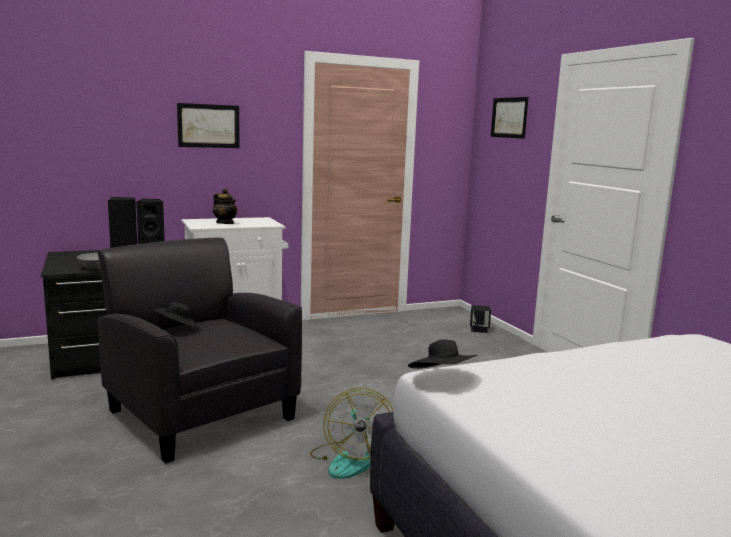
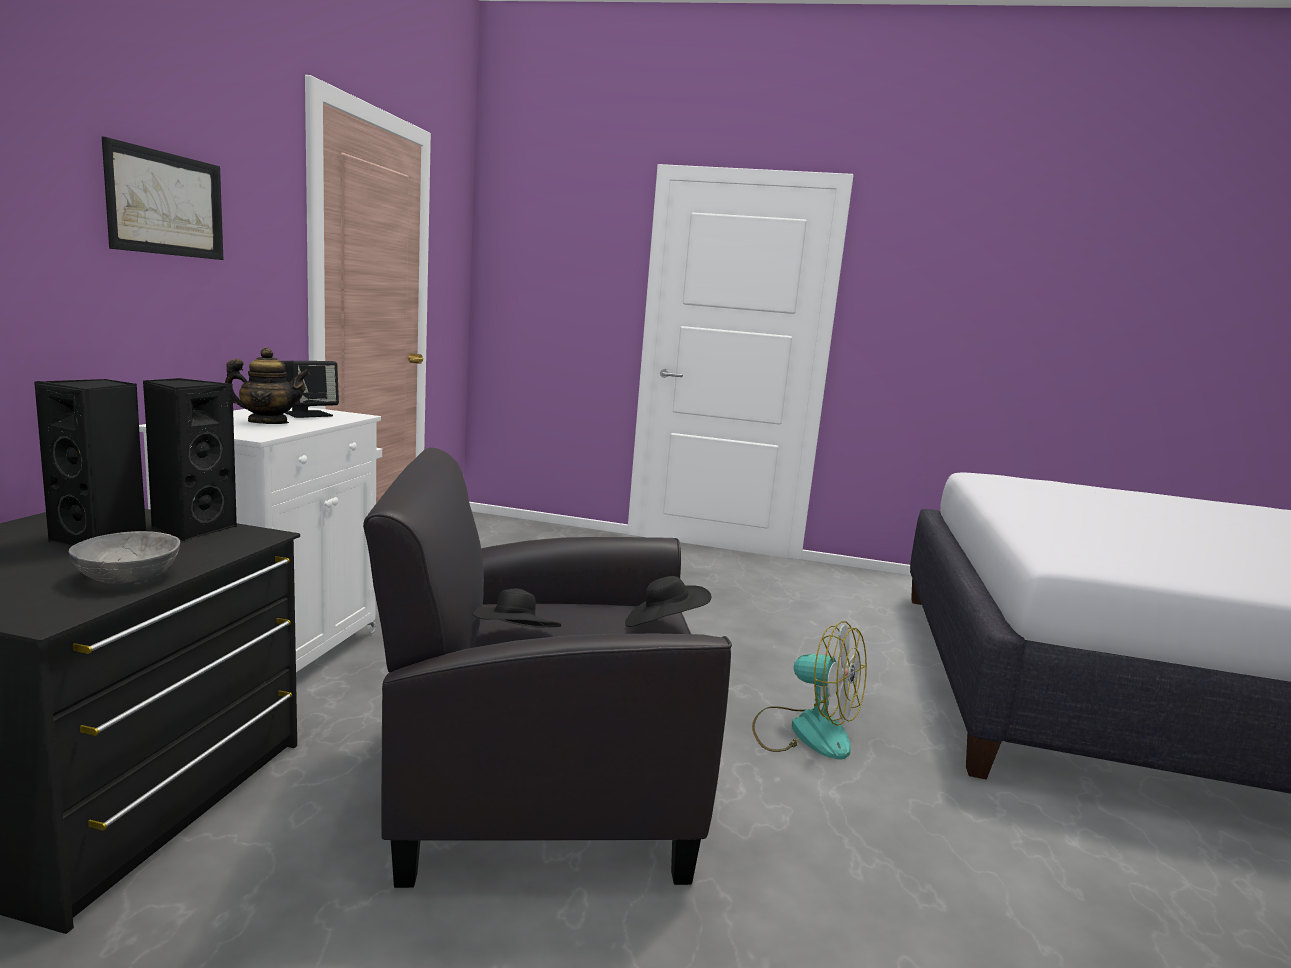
camera: 55 degrees left, 0 degrees up
(442, 378) = (1080, 560): black hat -> black hat (664, 626)
(479, 329) = (550, 533): black speaker -> black speaker (308, 414)
(509, 117) = (558, 239): picture -> none

